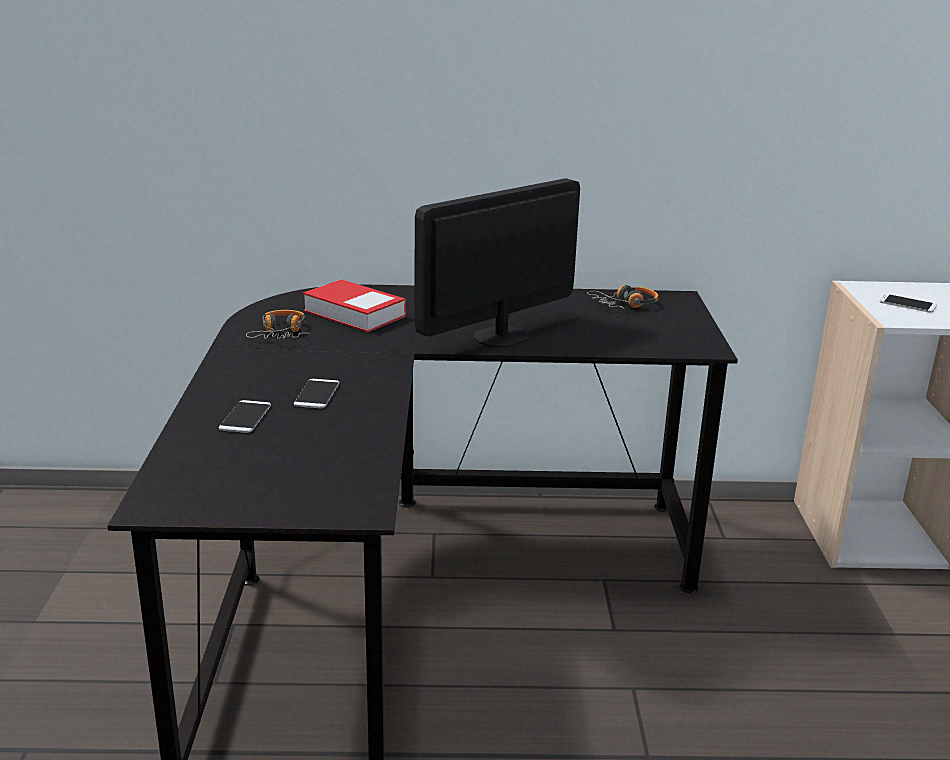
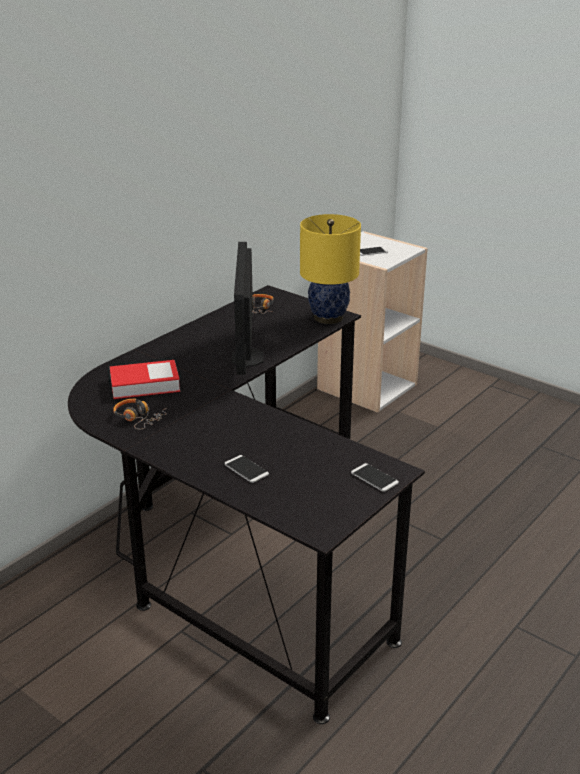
camera: 50 degrees left, 5 degrees up
(317, 394) = (246, 437): phone -> phone (374, 478)
(688, 344) = (328, 317): none -> yellow table lamp

